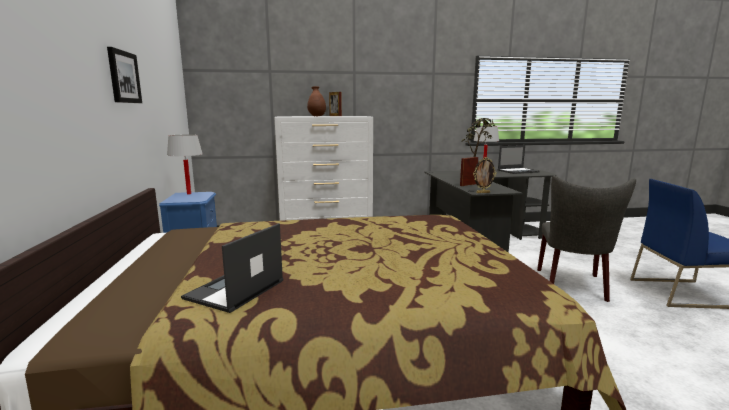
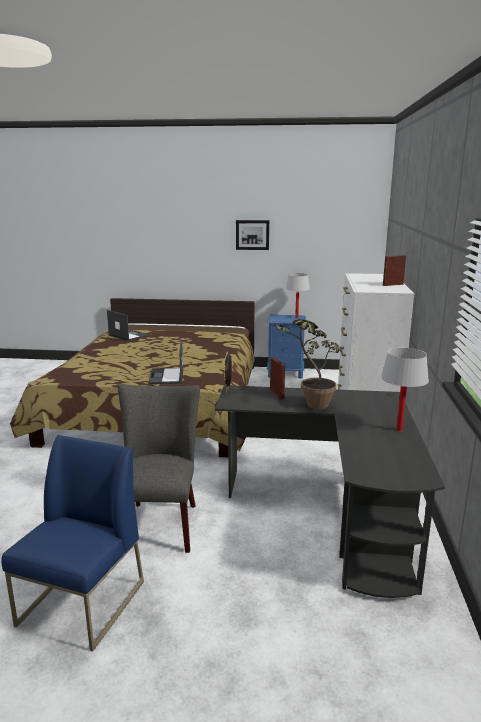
camera: 105 degrees right, 5 degrees up
(317, 116) = (375, 280): brown vase -> none
(518, 171) = (398, 459): laptop -> laptop (166, 377)
(572, 286) = (160, 522): grey chair -> grey chair turned 60 degrees clockwise

